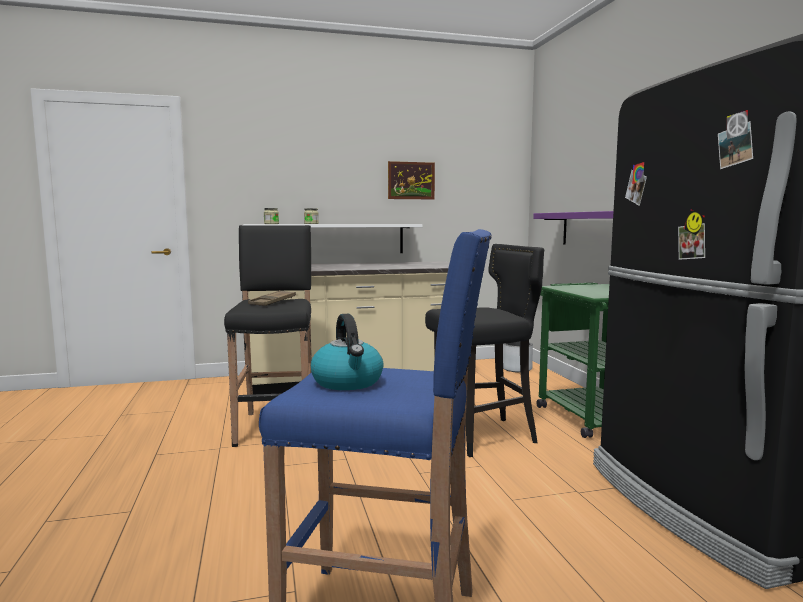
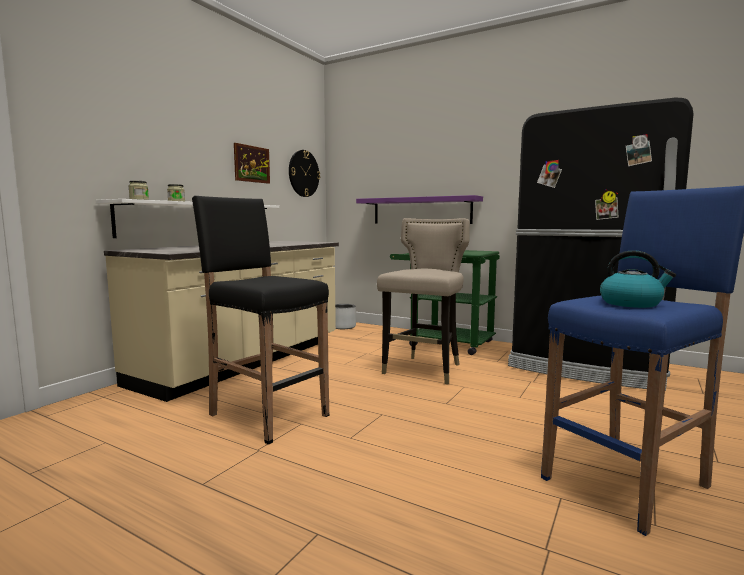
camera: 45 degrees left, 0 degrees up
(272, 302) = (266, 279): brown tray -> none
(483, 436) = (424, 370): black stool -> beige stool
(490, 184) = (303, 173): none -> wall clock

